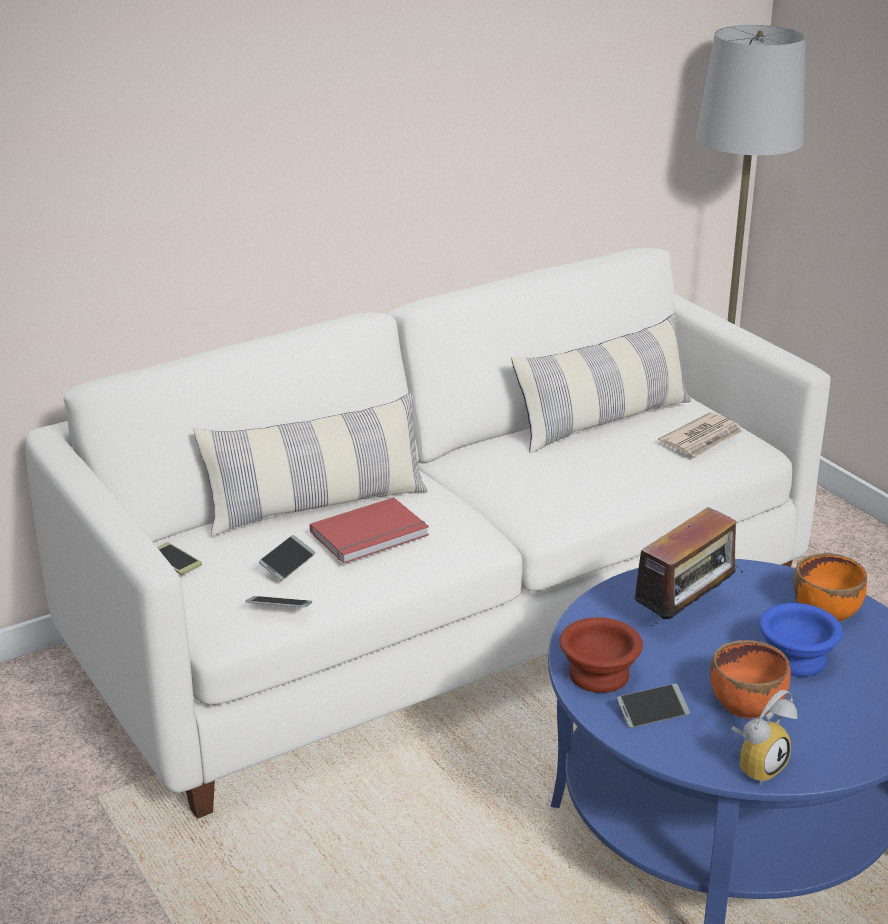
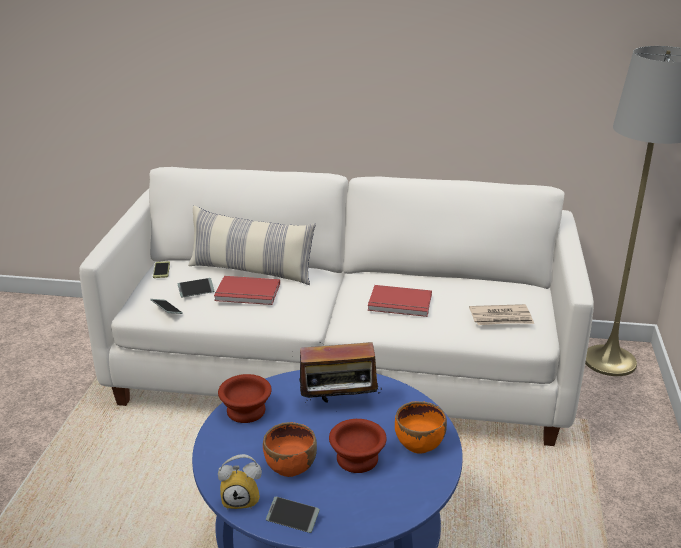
camera: 40 degrees right, 0 degrees up
(573, 469) = (400, 304): none -> red book
(603, 422) = (461, 287): pillow -> none
(652, 712) = (239, 443): phone -> phone (292, 518)
(796, 658) = (358, 458): blue bowl -> brown bowl

